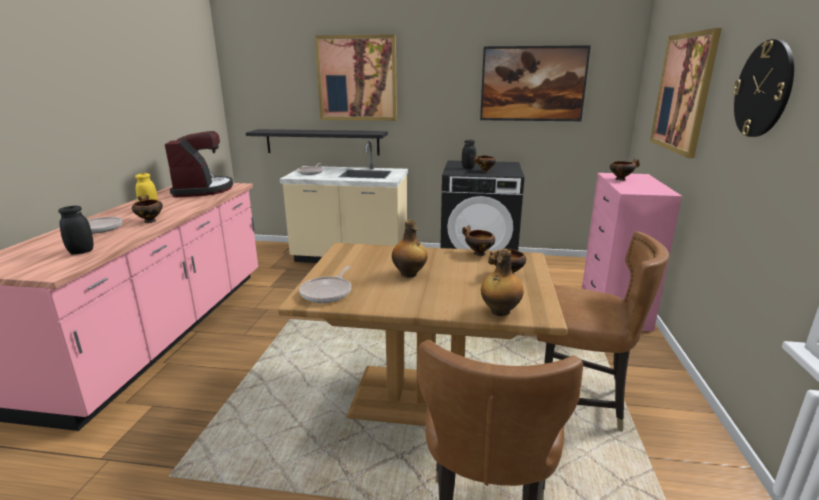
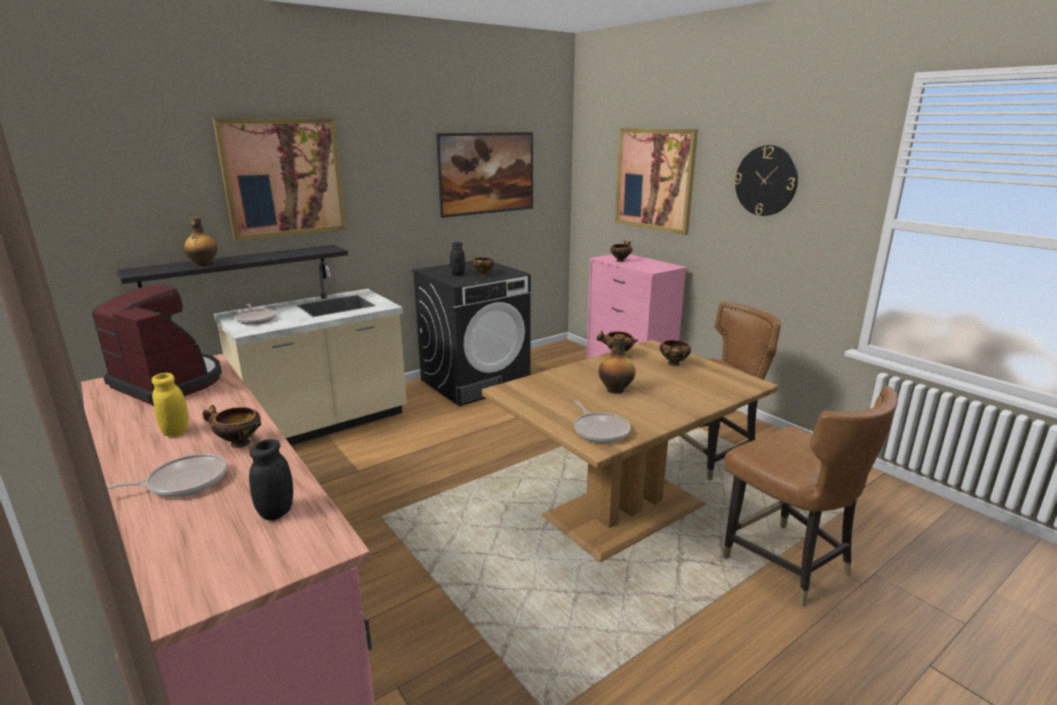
camera: 45 degrees left, 0 degrees up
(499, 311) = (729, 391): bottle -> bottle (203, 265)

